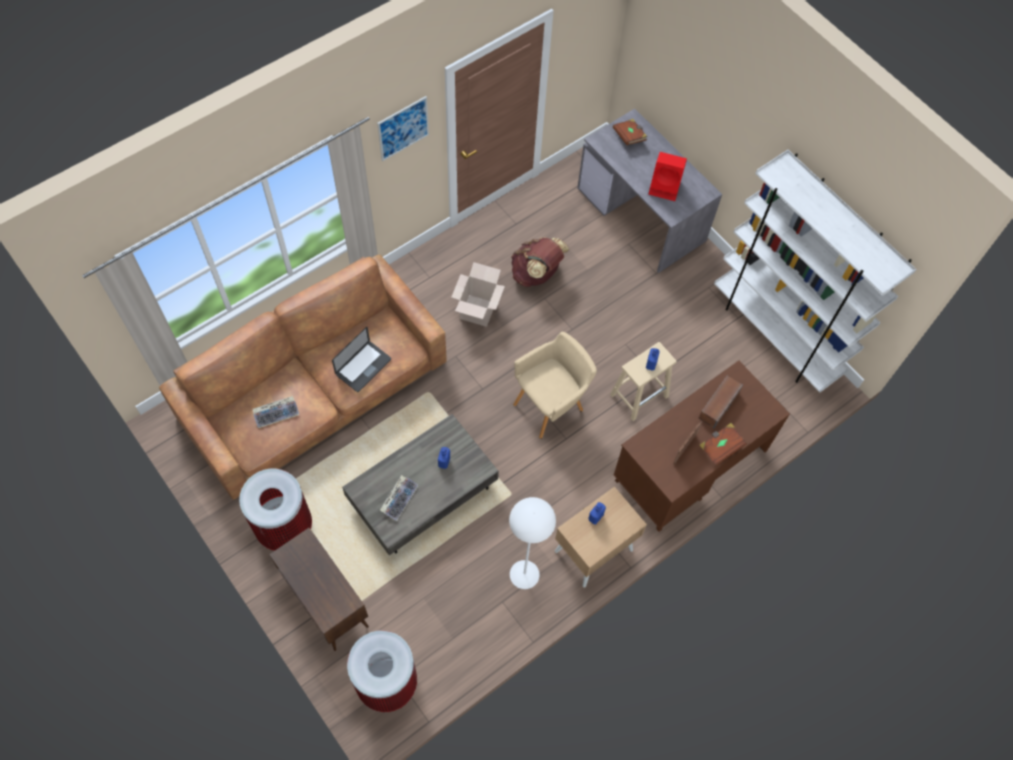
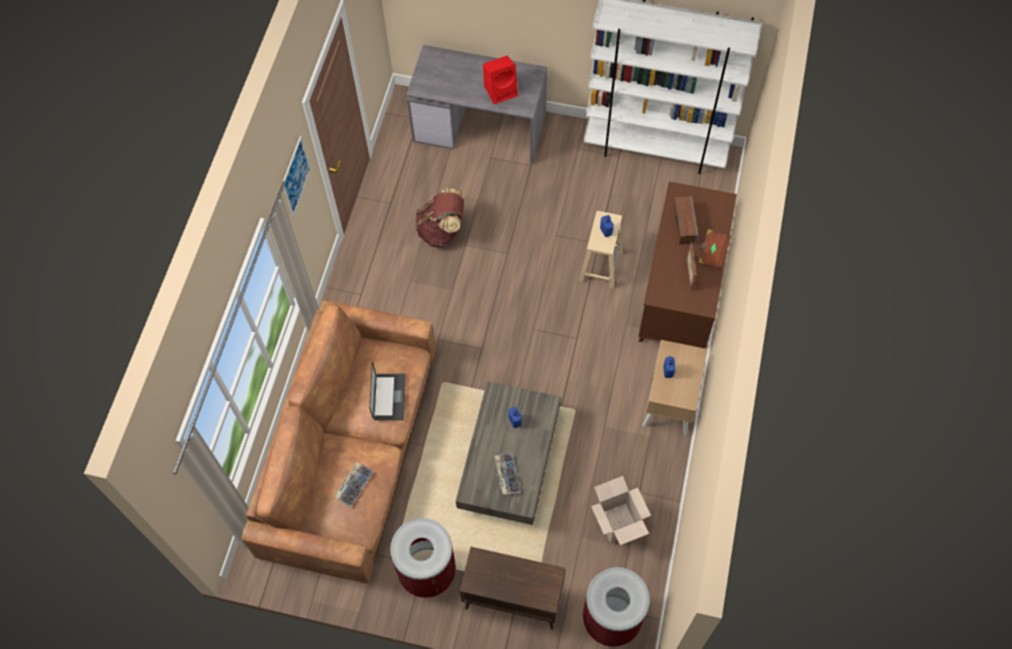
camera: 35 degrees left, 0 degrees up
(478, 310) = (423, 292): cardboard box -> cardboard box (618, 523)
(524, 574) = (637, 460): white floor lamp -> none
(551, 405) = (544, 322): beige armchair -> none
(629, 136) = (439, 69): brown book -> none

